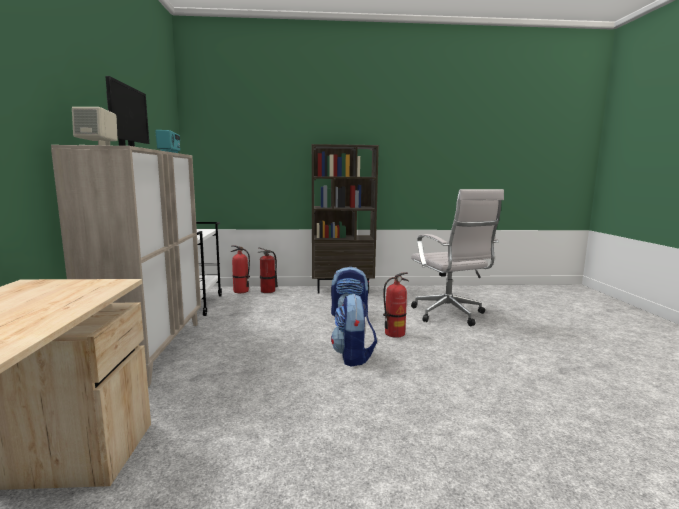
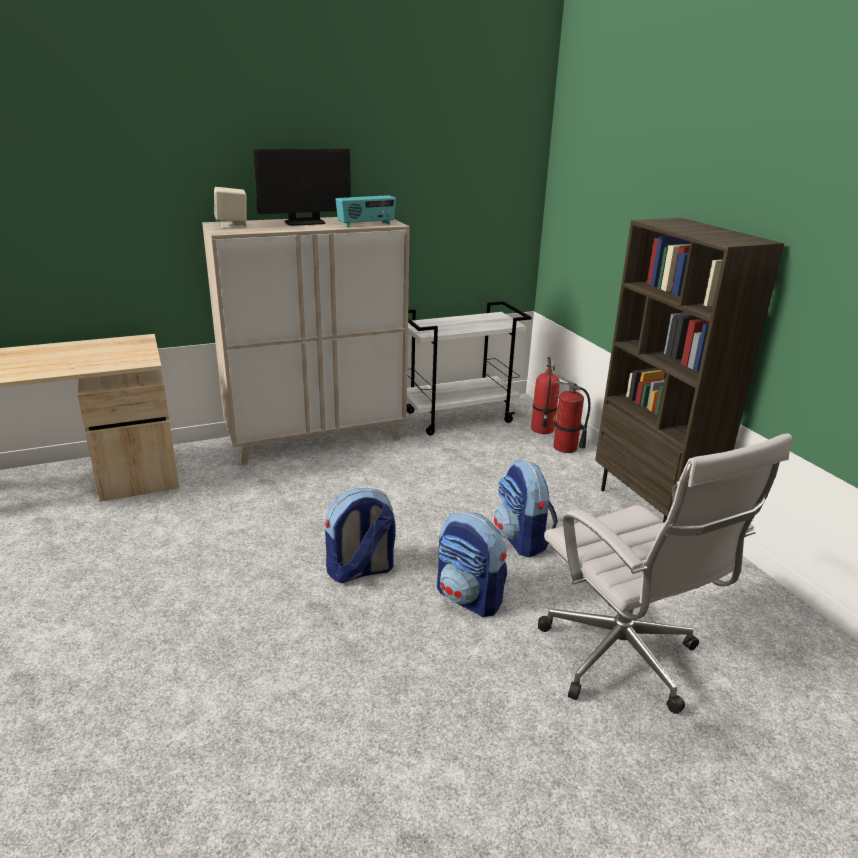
camera: 70 degrees right, 15 degrees up
(394, 334) = (469, 598): fire extinguisher -> backpack
(449, 315) = (623, 661): white office chair -> white office chair turned 75 degrees counterclockwise

